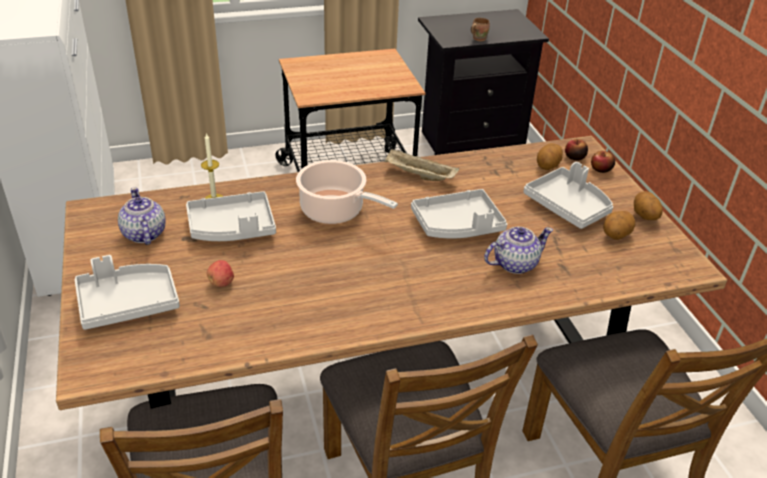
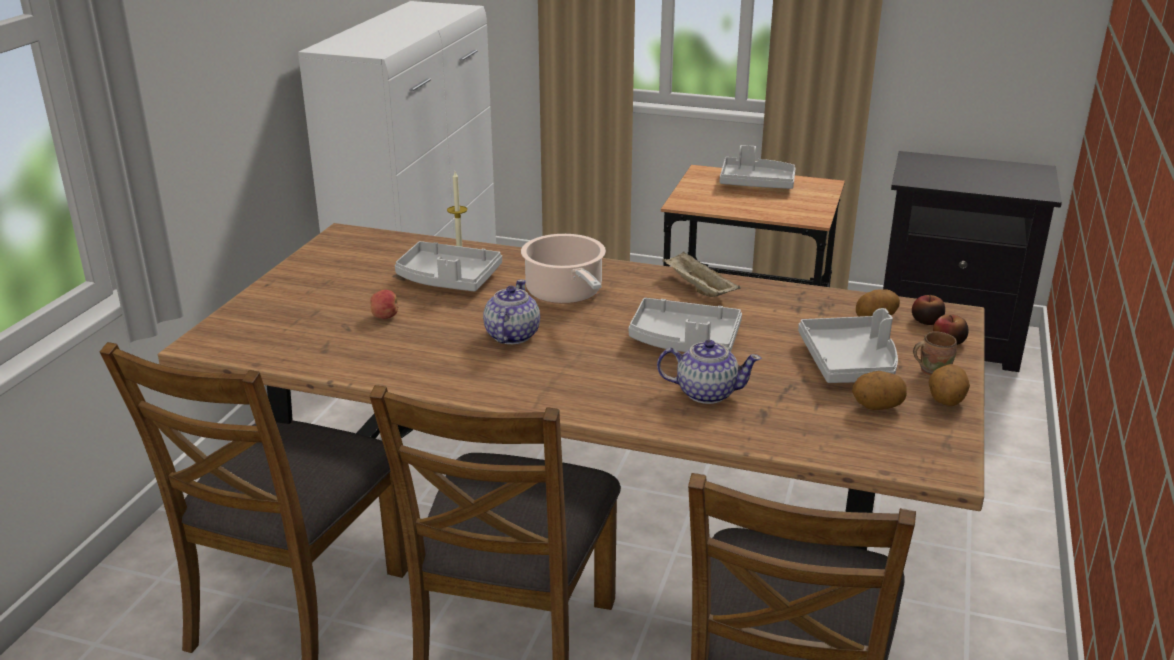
camera: 35 degrees right, 10 degrees down
(128, 303) = (290, 307): grey tray -> grey tray (756, 183)
(144, 234) = (365, 263): teapot -> teapot (511, 336)
(478, 38) = (953, 184): brown mug -> brown mug (932, 372)

